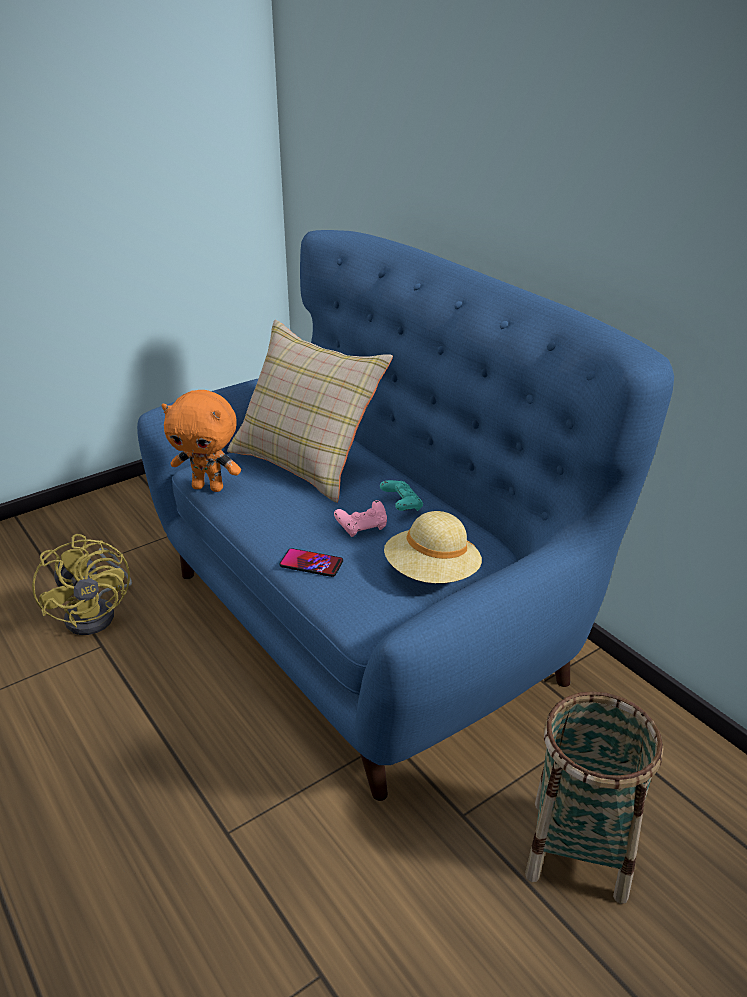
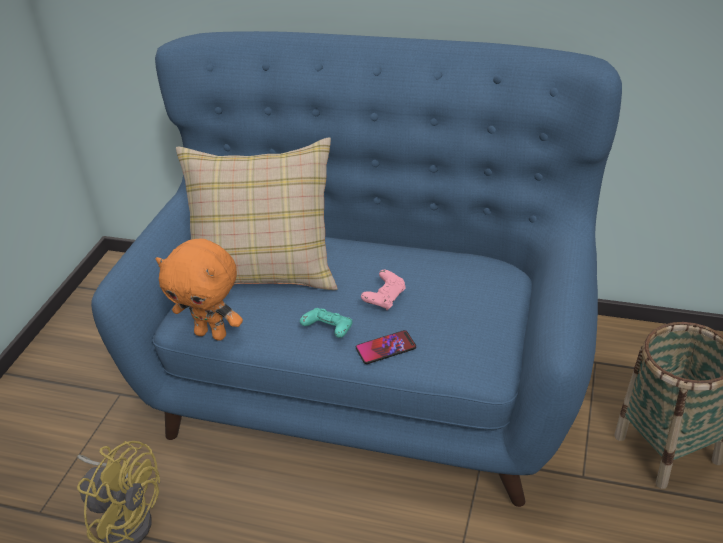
camera: 35 degrees left, 5 degrees up
(209, 487) = (212, 333): orange plush toy -> orange plush toy turned 45 degrees clockwise
(401, 505) = (387, 266): turquoise game controller -> turquoise game controller (329, 331)
(432, 574) = (476, 306): beige hat -> none

